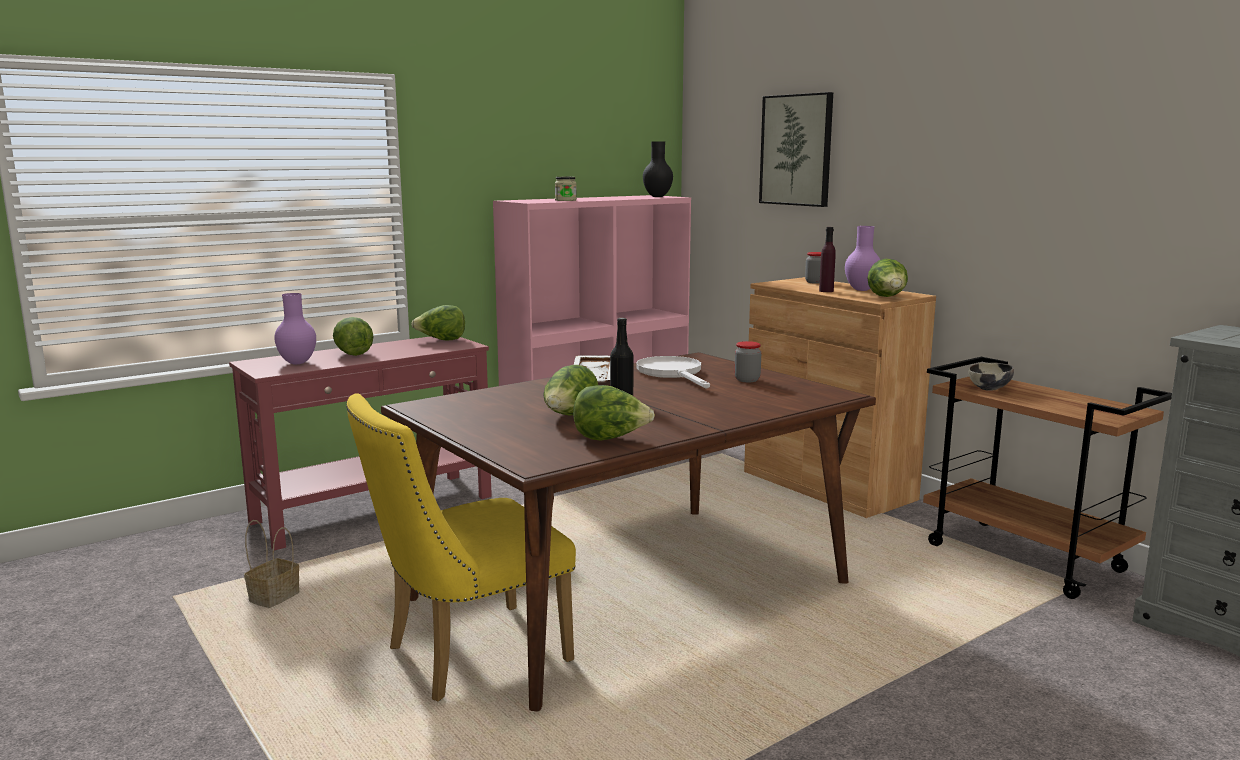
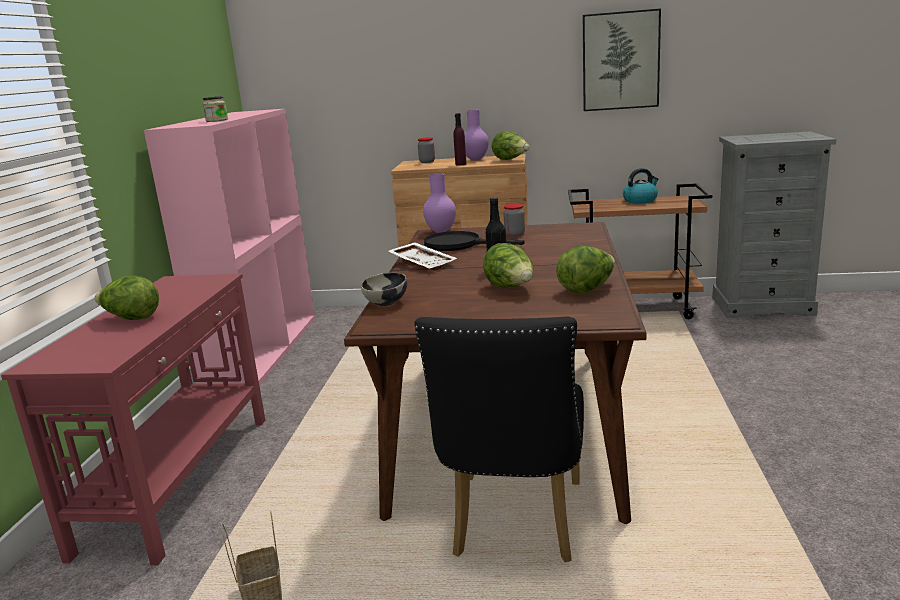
camera: 45 degrees left, 5 degrees up
(298, 363) = (102, 344): purple vase -> purple vase (441, 231)
(441, 340) = (179, 283): lettuce -> none
(465, 656) = (514, 525): yellow chair -> black chair
(657, 196) = (256, 111): black vase -> none
(673, 373) = (460, 245): white frying pan -> black frying pan
(797, 150) = (376, 58): picture -> picture (620, 61)
(989, 389) = (604, 206): bowl -> bowl (386, 303)
(1059, 396) = (640, 200): none -> kettle

